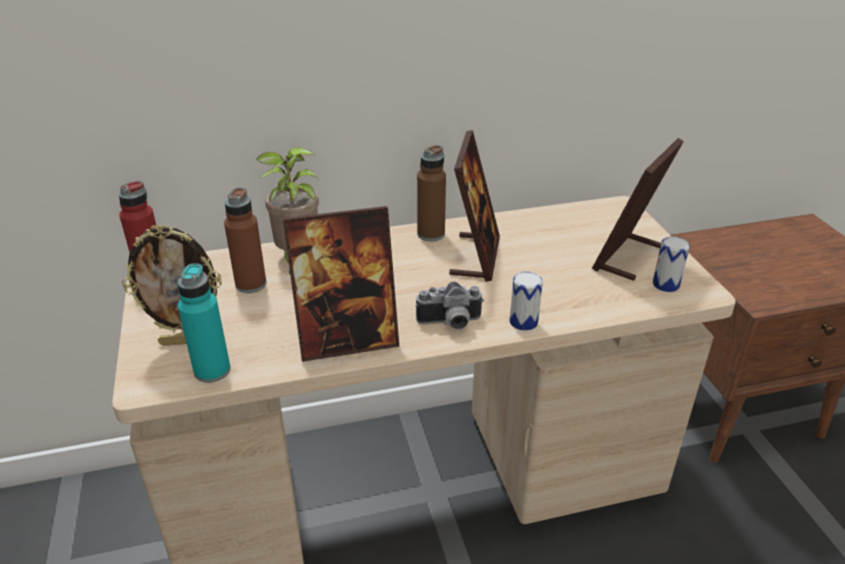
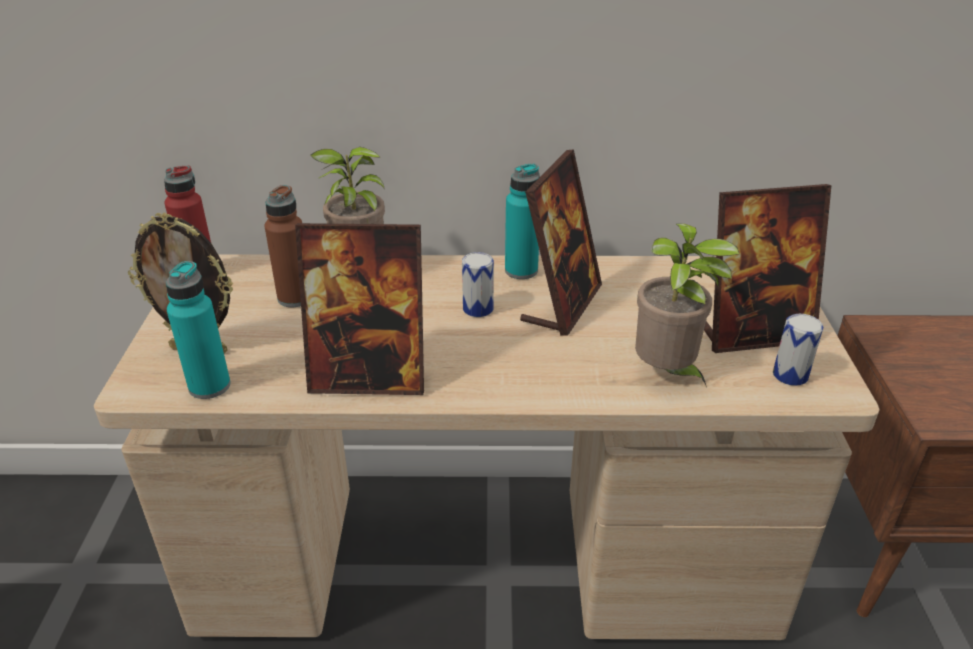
camera: 15 degrees right, 0 degrees up
(431, 234) = (521, 270): brown bottle -> turquoise bottle
(450, 323) = (495, 378): camera -> none
(523, 322) = (584, 391): can -> can (478, 309)
(578, 298) = (667, 374): none -> potted plant
(627, 257) = (754, 333): picture frame -> picture frame turned 150 degrees counterclockwise

